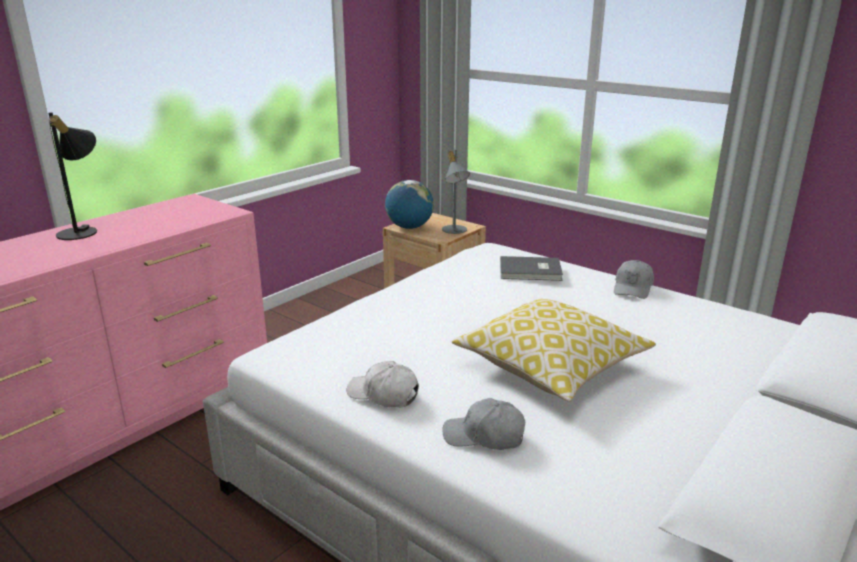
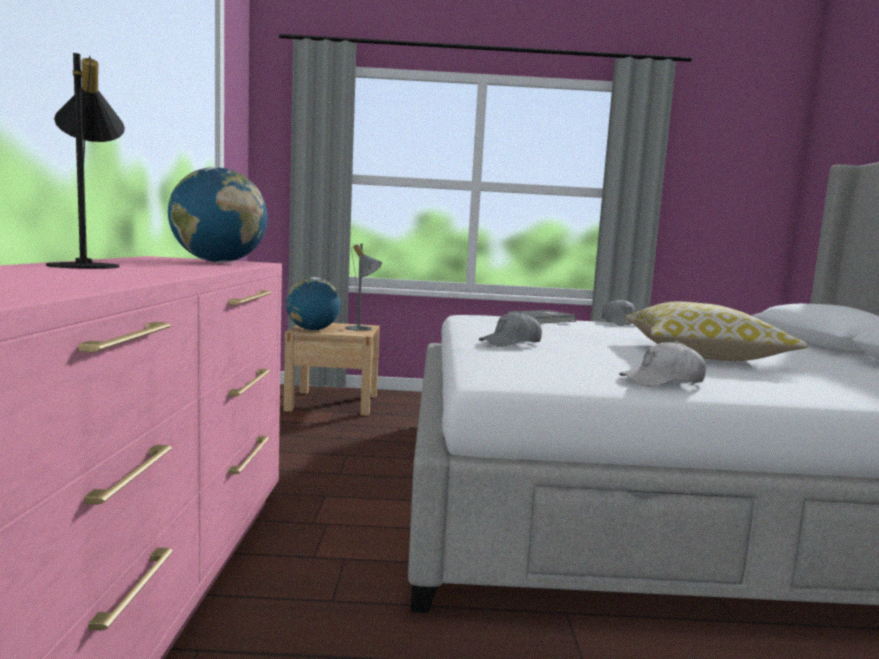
camera: 40 degrees left, 15 degrees down
(197, 215) = (218, 262): none -> globe
(484, 436) = (787, 386): grey cap -> grey cap (511, 343)

